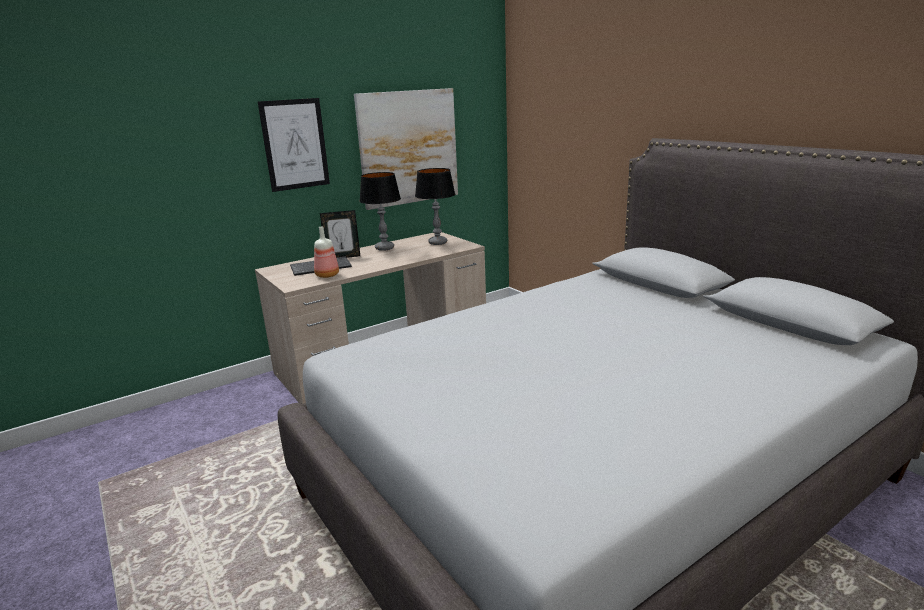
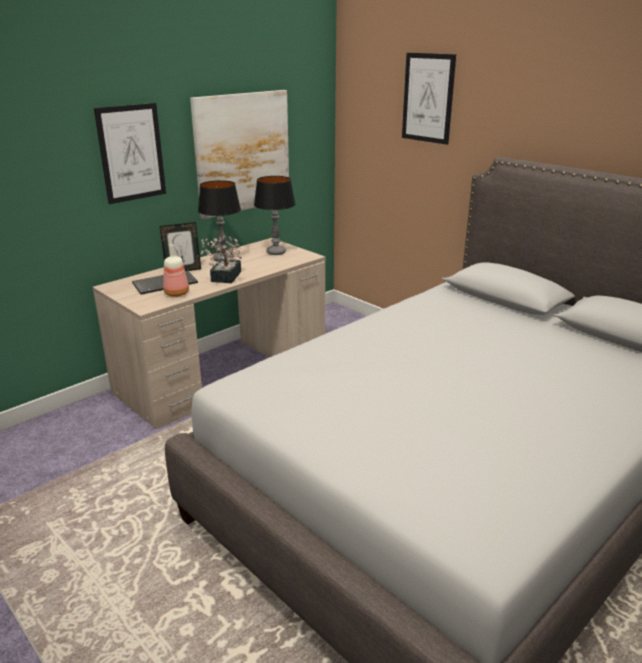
camera: 10 degrees left, 5 degrees up
(378, 263) = (224, 278): none -> potted plant
(588, 87) = (428, 98): none -> picture

